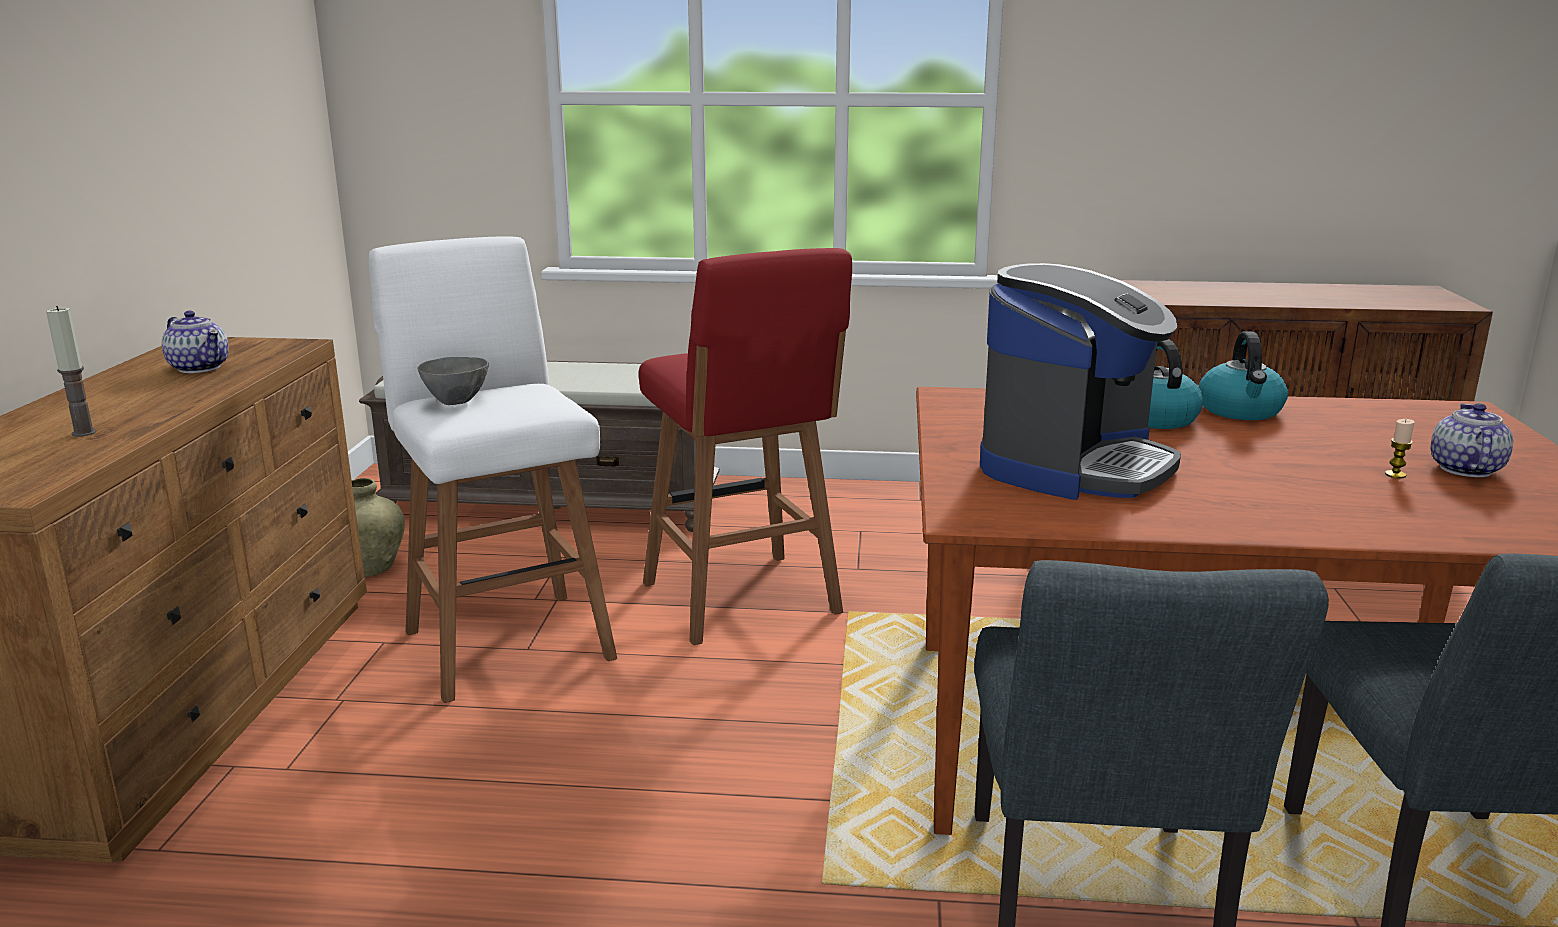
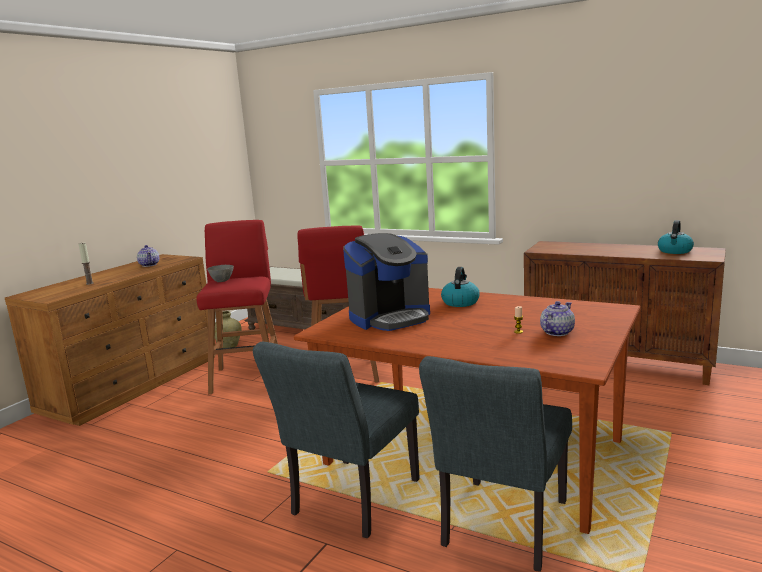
camera: 25 degrees right, 5 degrees down
(507, 641) = (248, 376): white stool -> red stool
(1240, 411) = (505, 302): kettle -> kettle (675, 251)

